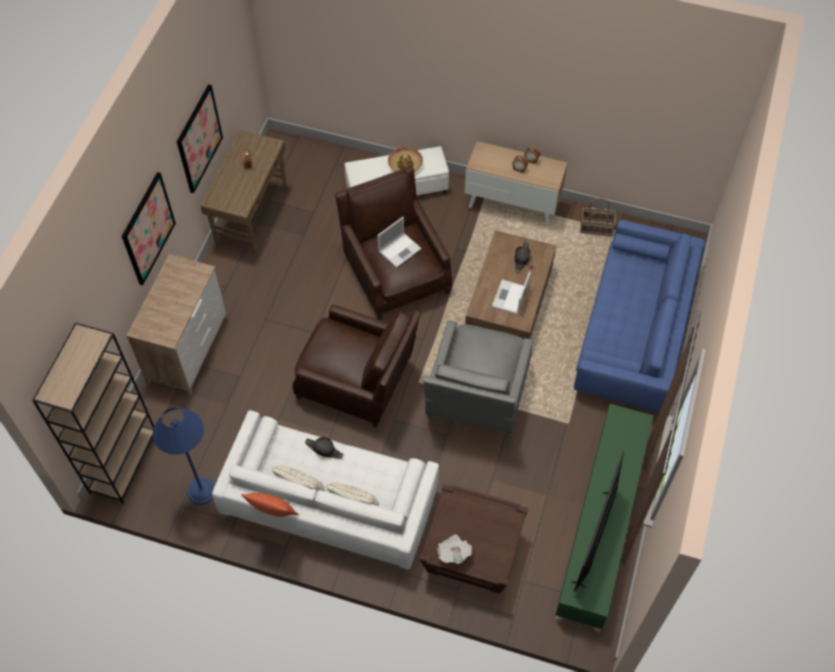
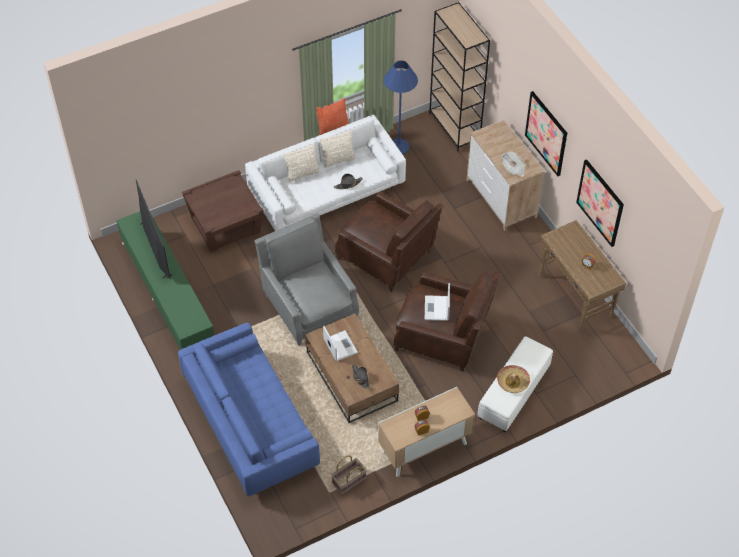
camera: 135 degrees right, 5 degrees down
(357, 382) = (386, 256): brown armchair -> brown armchair turned 120 degrees counterclockwise
(454, 552) = (224, 186): newspaper -> newspaper (513, 169)

